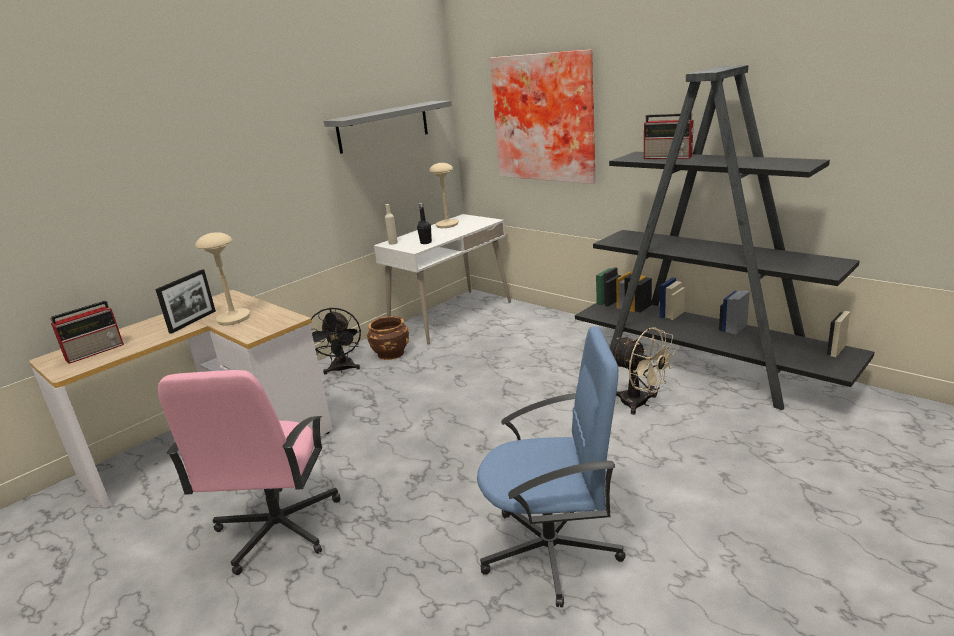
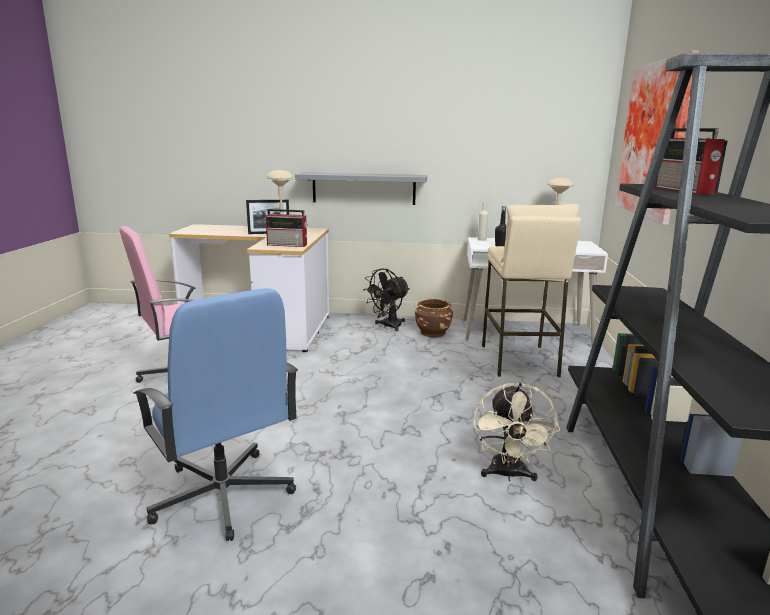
camera: 50 degrees right, 5 degrees down
(96, 351) = (212, 229): radio -> radio (288, 245)
(383, 126) = (513, 131): grey shelf -> grey shelf (363, 188)
(493, 337) = (519, 361): none -> beige stool

